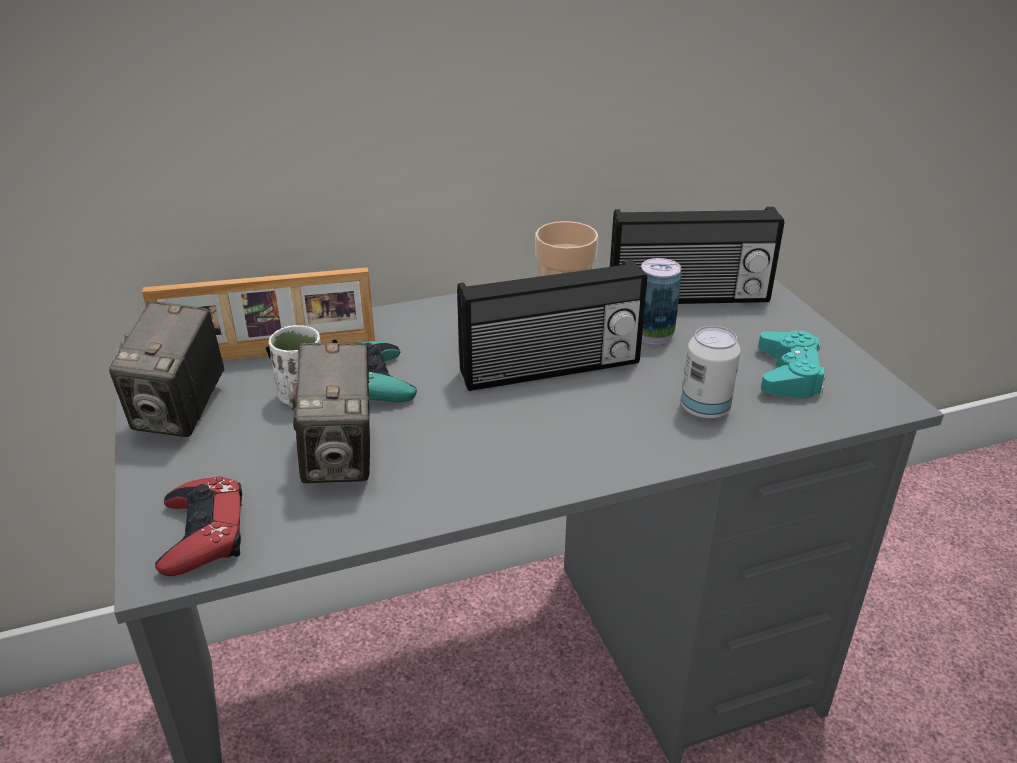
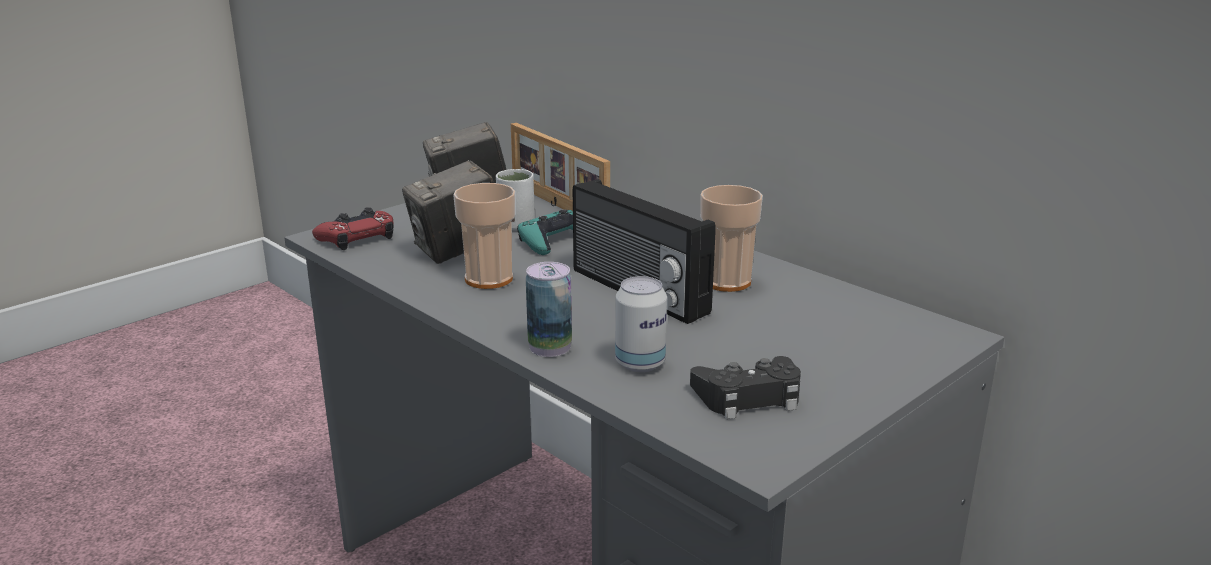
camera: 65 degrees right, 10 degrees down
(444, 452) = (489, 279): none -> cup
(654, 334) = (746, 323): can -> can (550, 347)
(688, 297) = (842, 327): radio -> none
(789, 374) = (749, 397): turquoise game controller -> black game controller

